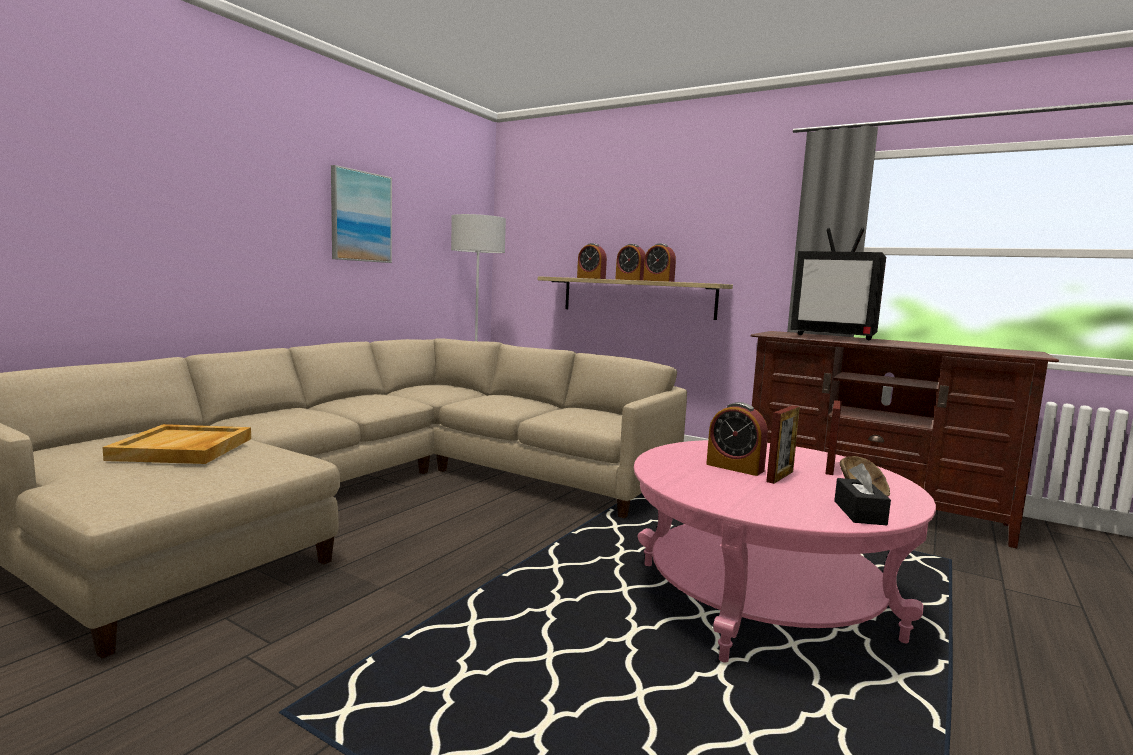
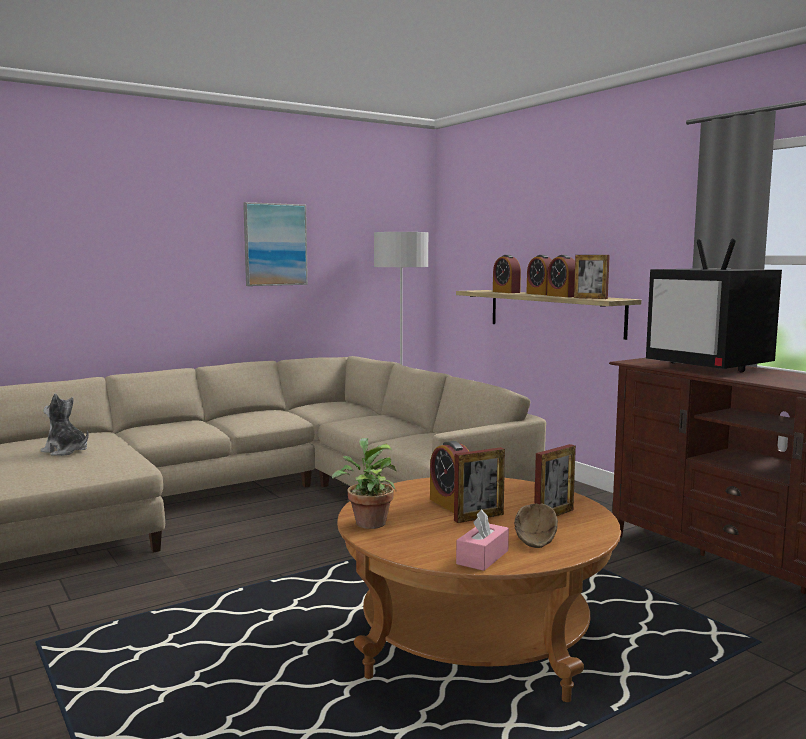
camera: 25 degrees right, 0 degrees up
(183, 449) = (66, 451): beige tray -> plush toy
(692, 282) = (590, 298): none -> picture frame
(697, 492) = (368, 522): none -> potted plant
(761, 600) = (474, 640): pink coffee table -> brown coffee table
(859, 513) = (482, 557): black tissue box -> pink tissue box

